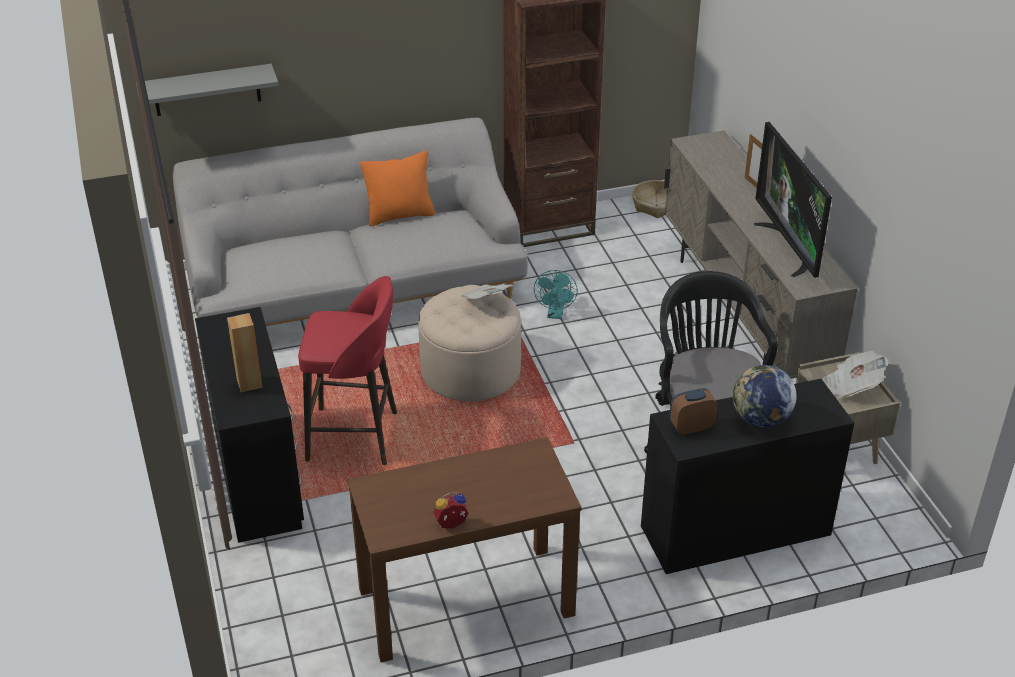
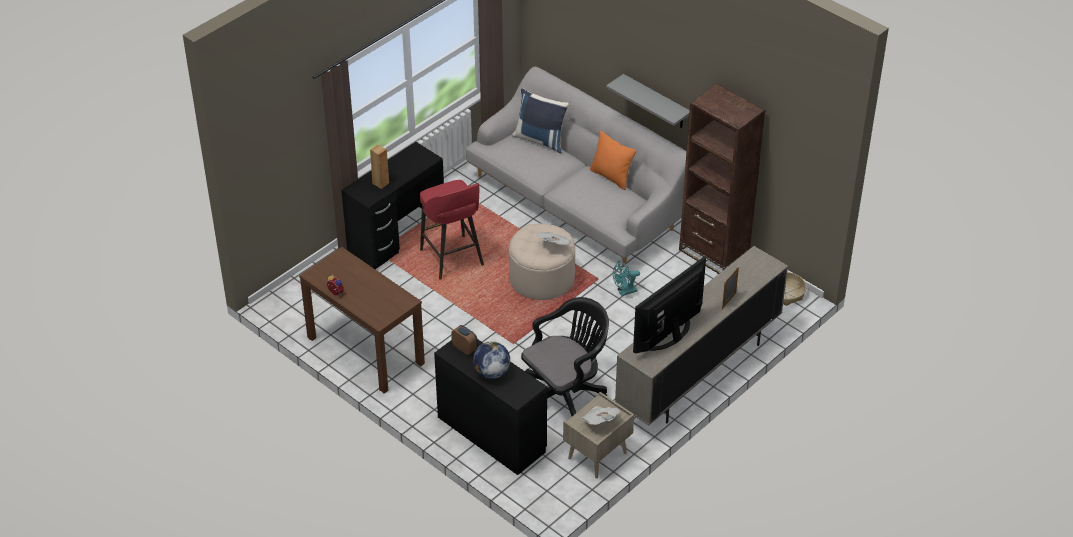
camera: 60 degrees right, 5 degrees up
(207, 90) = (559, 38): grey shelf -> grey shelf (656, 102)
(269, 241) = (540, 139): none -> blue pillow

